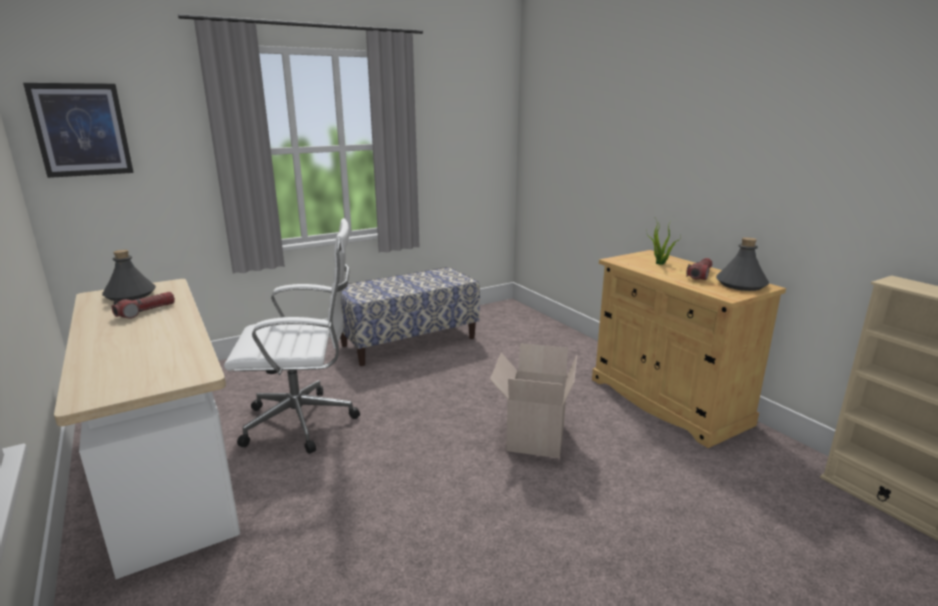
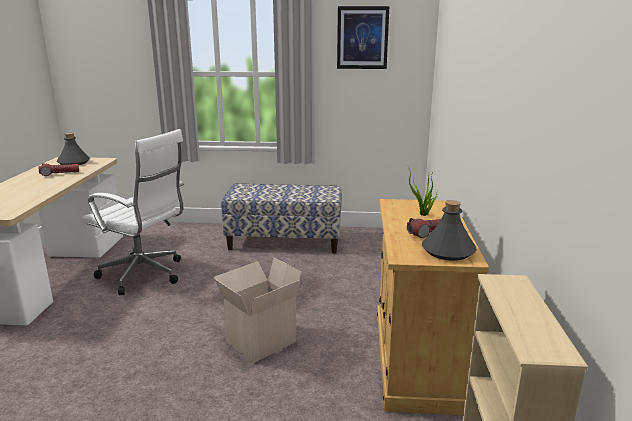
camera: 35 degrees right, 0 degrees up
(81, 130) = (84, 54): picture -> picture (362, 38)

